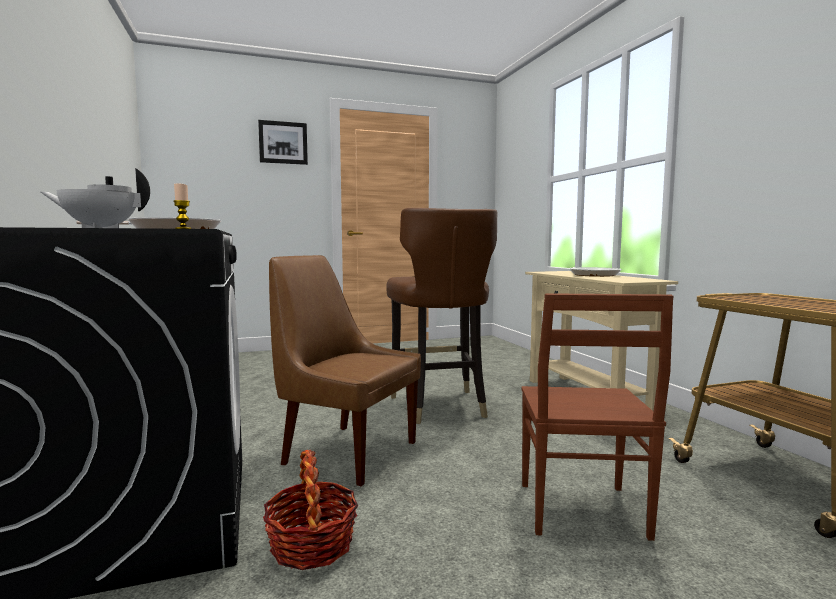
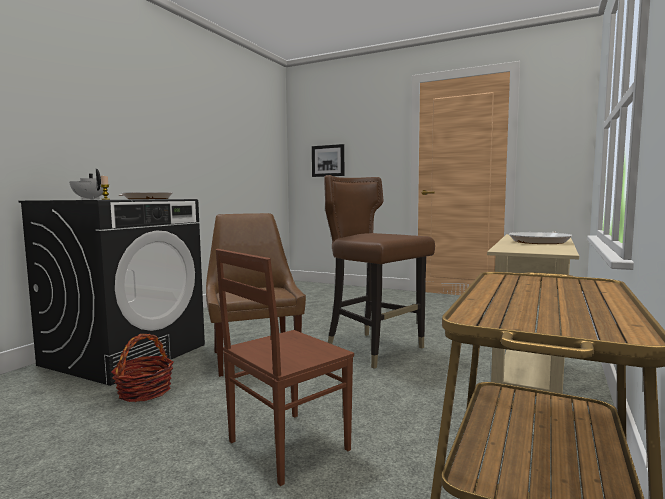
camera: 45 degrees right, 0 degrees up
(283, 143) = (374, 120): picture -> picture (328, 161)
(439, 406) = (375, 349): brown chair -> brown chair turned 105 degrees clockwise

